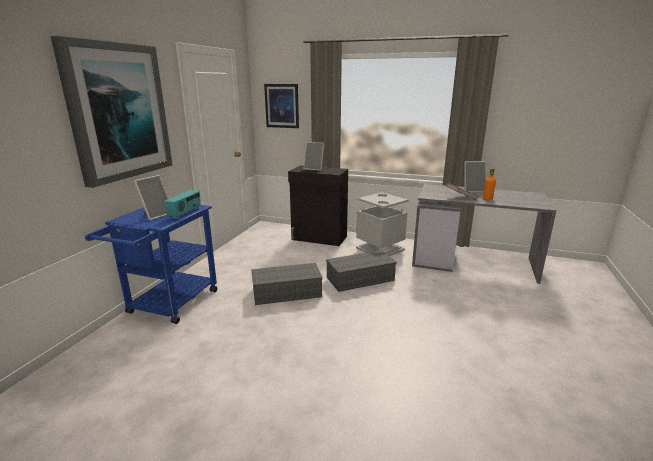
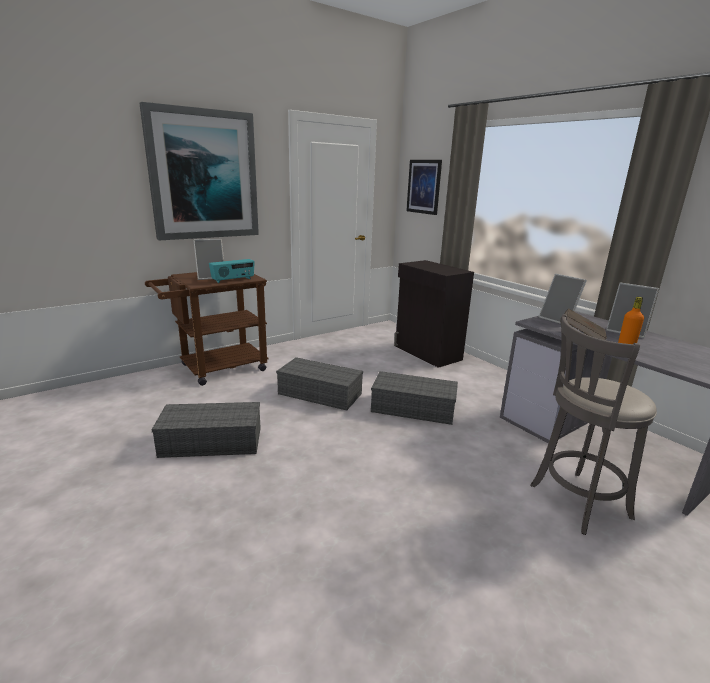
camera: 35 degrees right, 0 degrees up
(169, 305) = (216, 369): blue cart -> brown cart
(256, 363) = (210, 442): none -> grey storage box
(314, 168) = (433, 265): picture frame -> picture frame (559, 320)
(380, 249) = (484, 385): grey trash can -> none
(498, 298) = (575, 502): none -> grey stool

